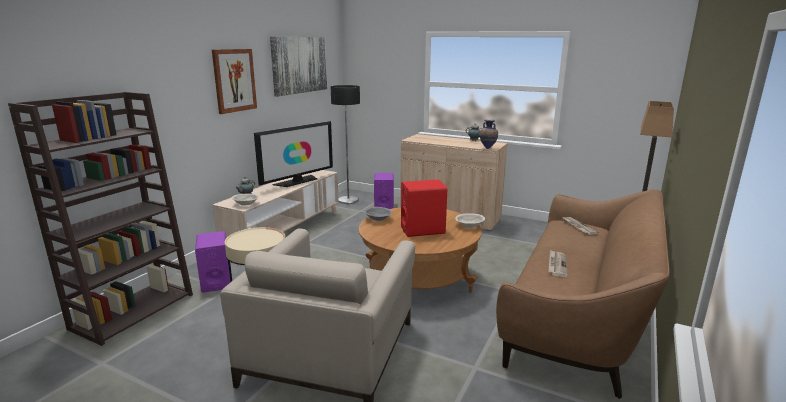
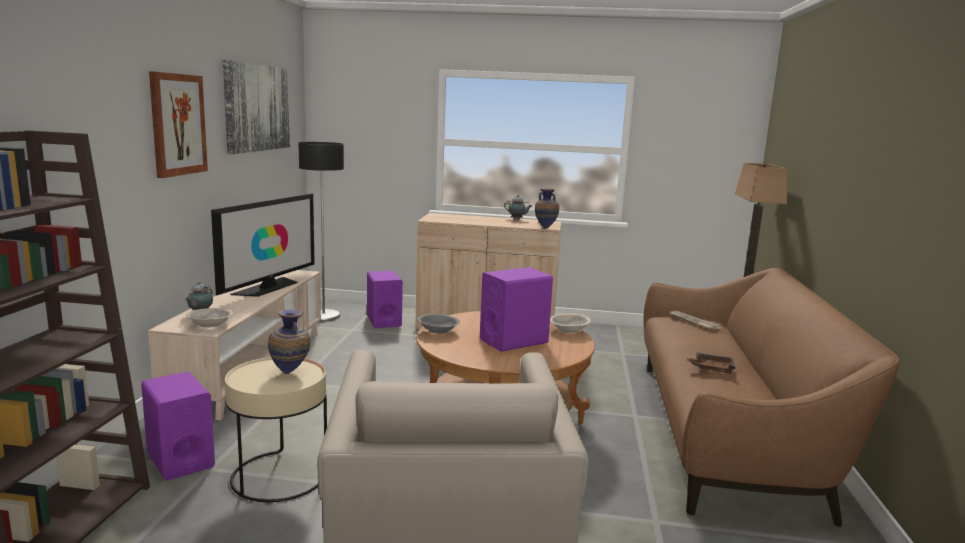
camera: 20 degrees left, 5 degrees down
(264, 238) = (290, 372): none -> vase
(423, 230) = (514, 341): red speaker -> purple speaker
(556, 265) = (711, 368): newspaper -> brown tray

